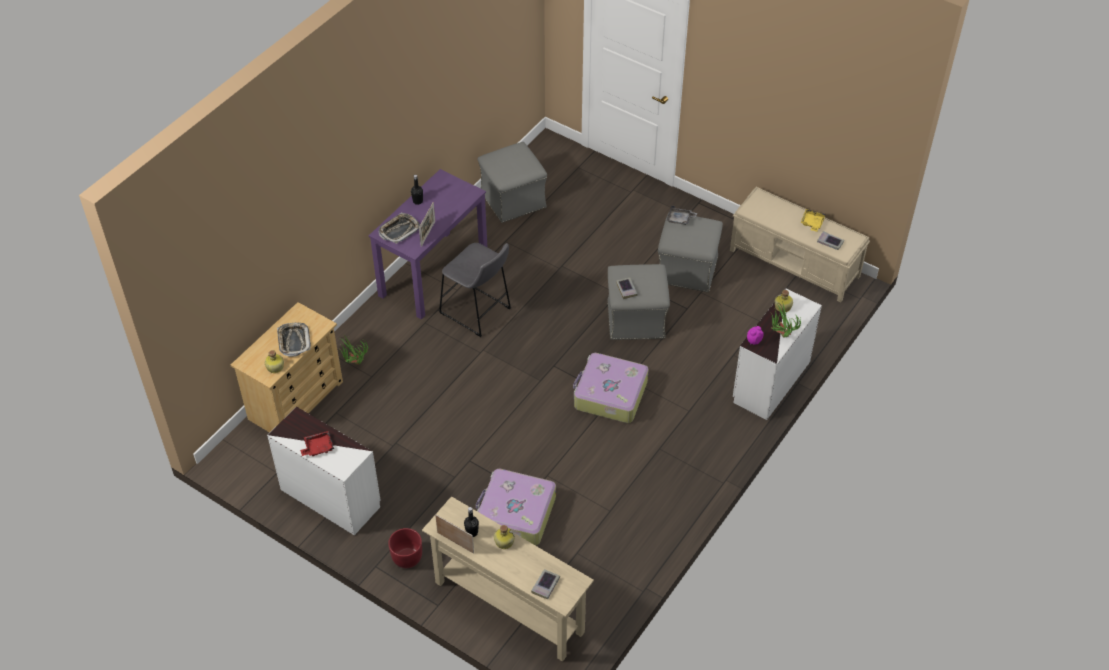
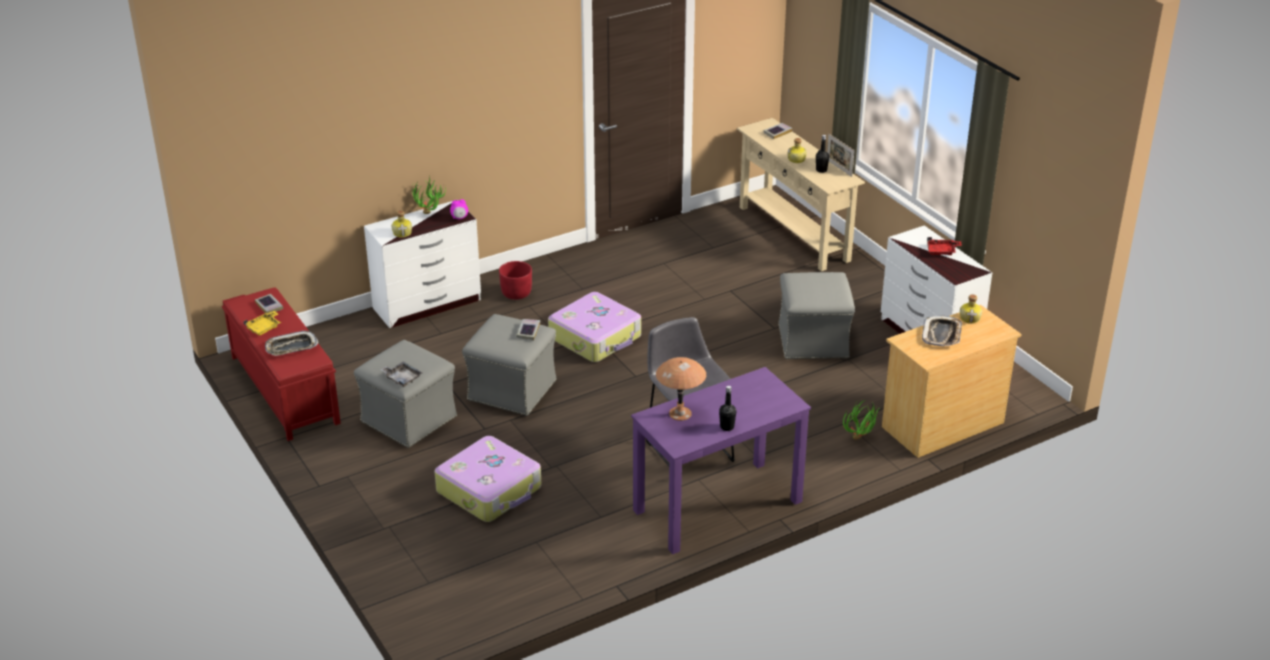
camera: 155 degrees left, 15 degrees down
(399, 230) = (768, 401): tray -> tray (291, 347)
(407, 558) = (870, 281): red planter -> red planter (516, 293)
(428, 234) = (734, 387): picture frame -> none
(453, 201) = (680, 414): none -> brown table lamp
(512, 199) = (553, 567): grey ottoman -> grey ottoman (813, 341)
(515, 514) = (752, 282): suitcase -> suitcase (490, 490)
(795, 263) = (284, 389): beige bench -> red bench

